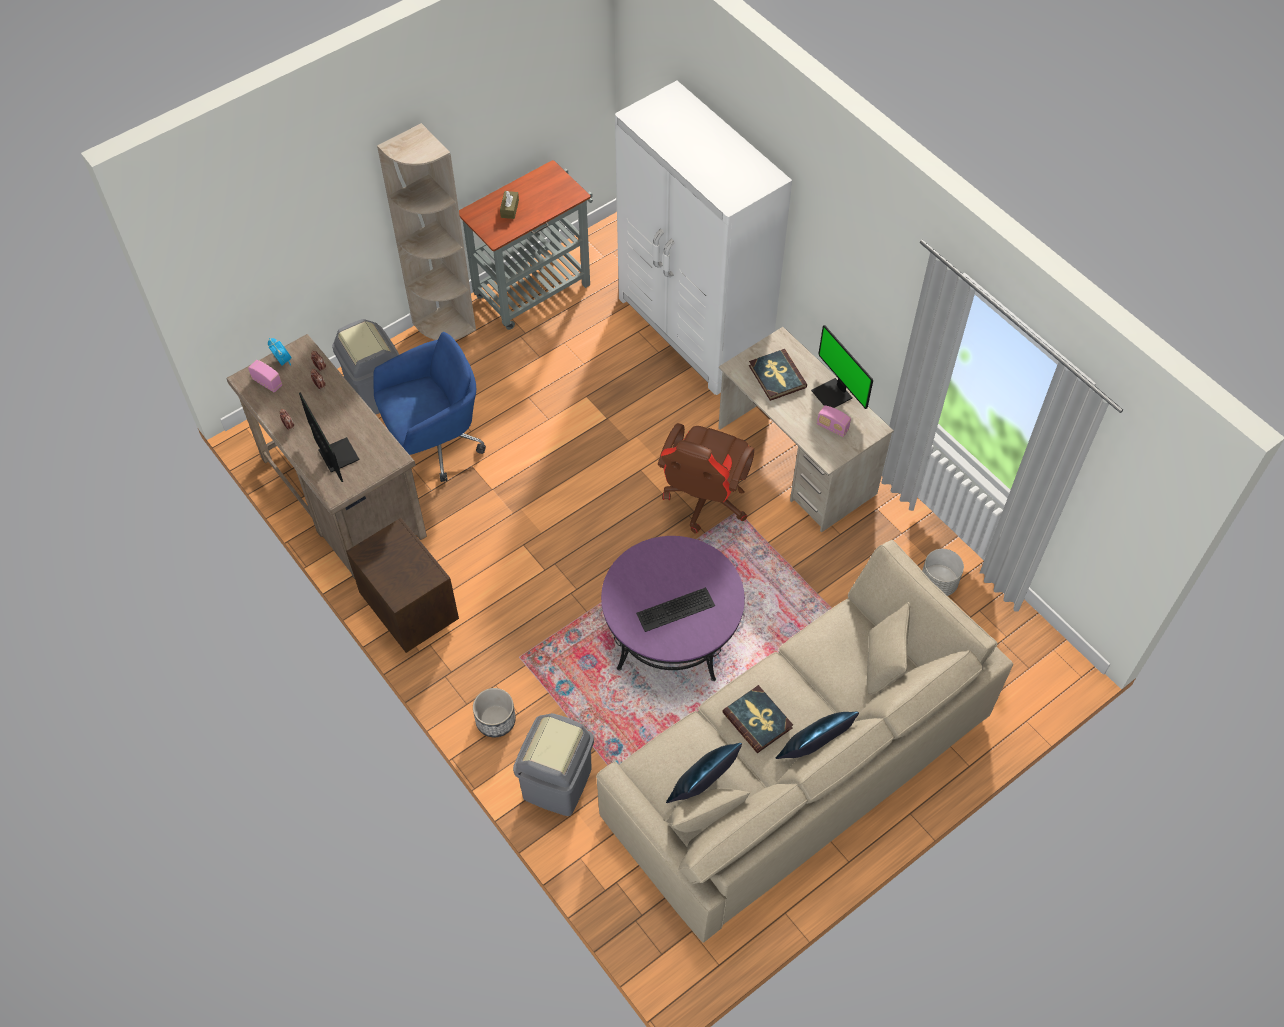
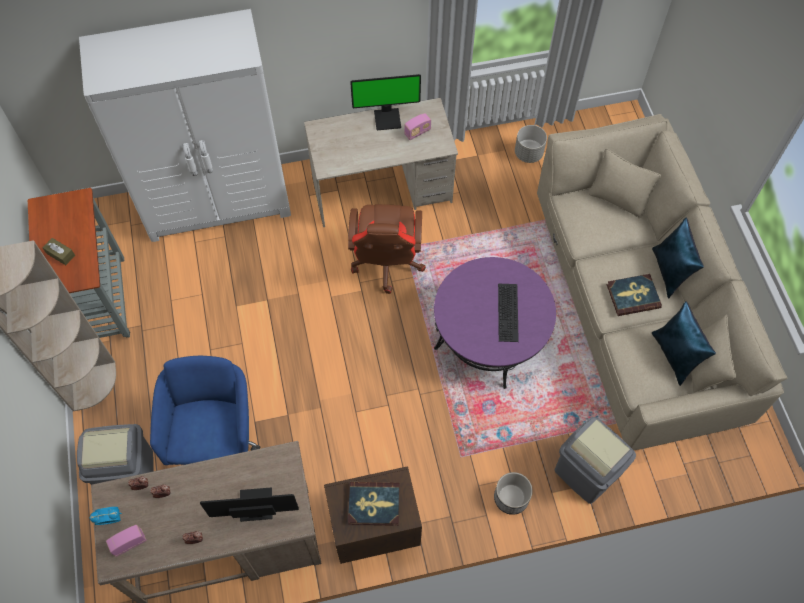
camera: 65 degrees left, 5 degrees up
(703, 504) = (386, 267): brown office chair -> brown office chair turned 45 degrees clockwise
(777, 376) = (350, 146): book -> book (374, 504)

